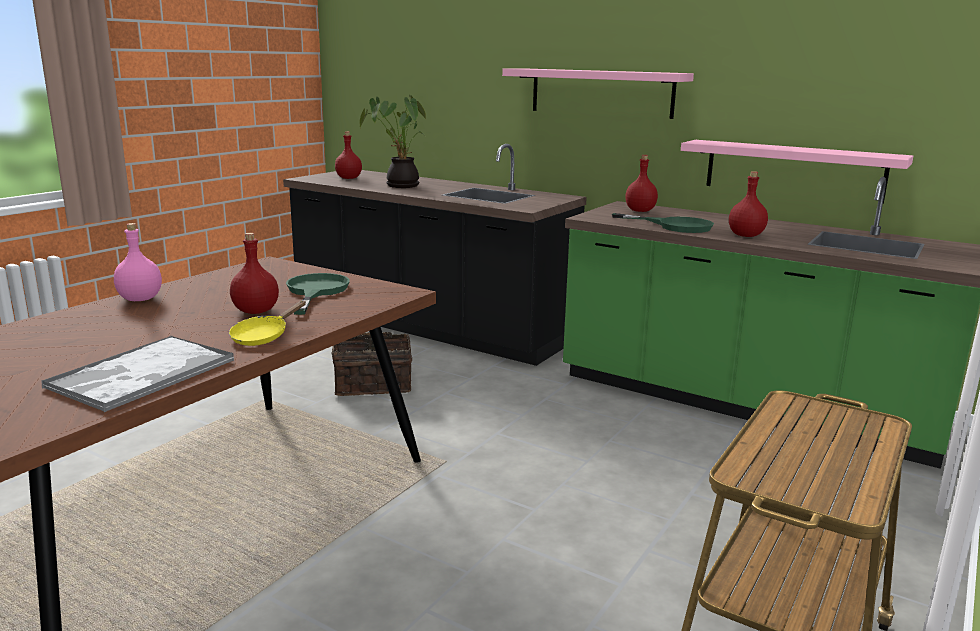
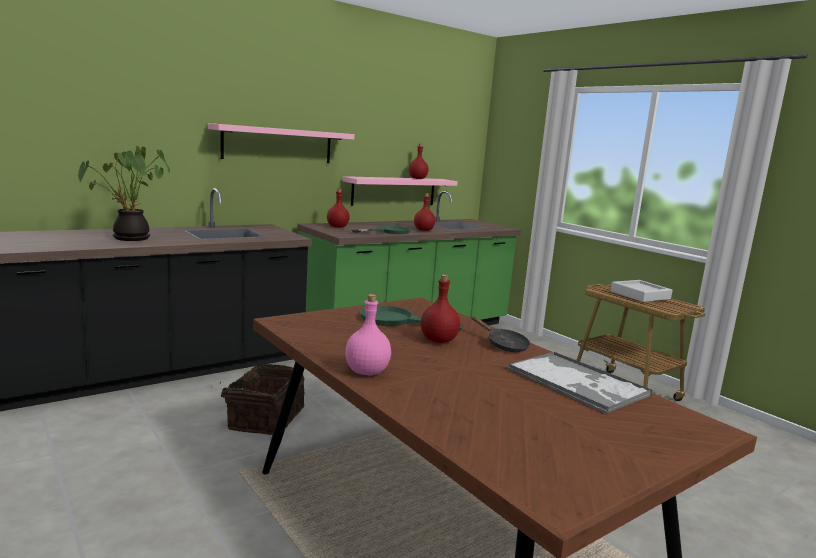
camera: 70 degrees left, 5 degrees down
(263, 336) = (503, 345): yellow frying pan -> black frying pan
(349, 178) = (41, 241): red bottle -> red bottle (417, 178)
(834, 443) = (640, 295): none -> grey tray

